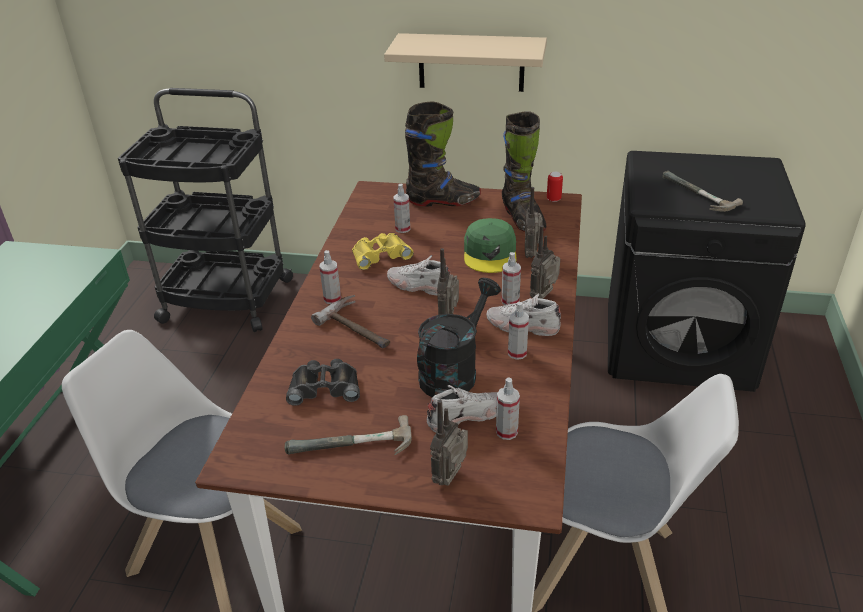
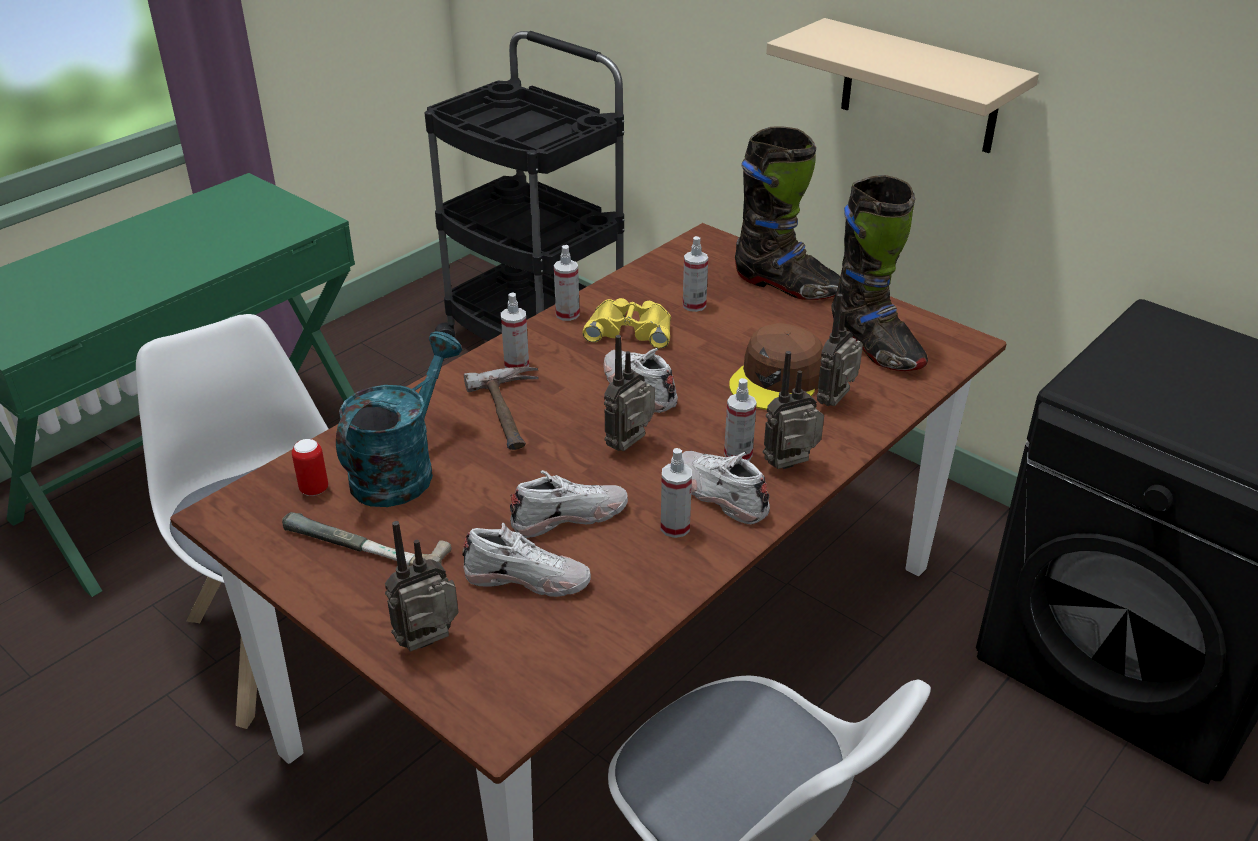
camera: 30 degrees right, 0 degrees up
(324, 387) = (401, 469): black binoculars -> turquoise watering can
(454, 371) = (569, 516): black watering can -> white shoe
(490, 253) = (778, 380): green cap -> brown cap
(506, 432) = (555, 622): spray bottle -> spray bottle (567, 314)
(522, 219) = (875, 348): black boot -> black boot turned 45 degrees counterclockwise
(553, 199) = (953, 335): can -> can (314, 489)
(694, 195) = (1176, 401): hammer -> none

